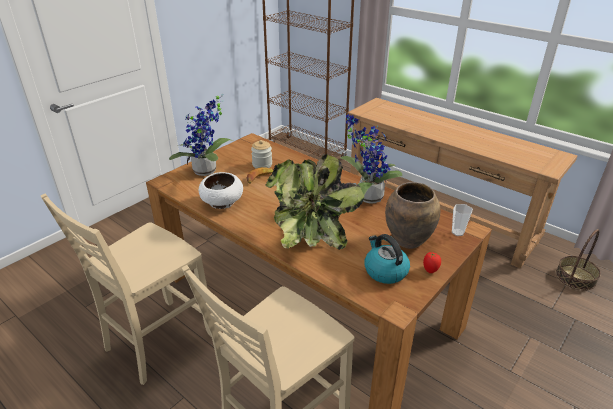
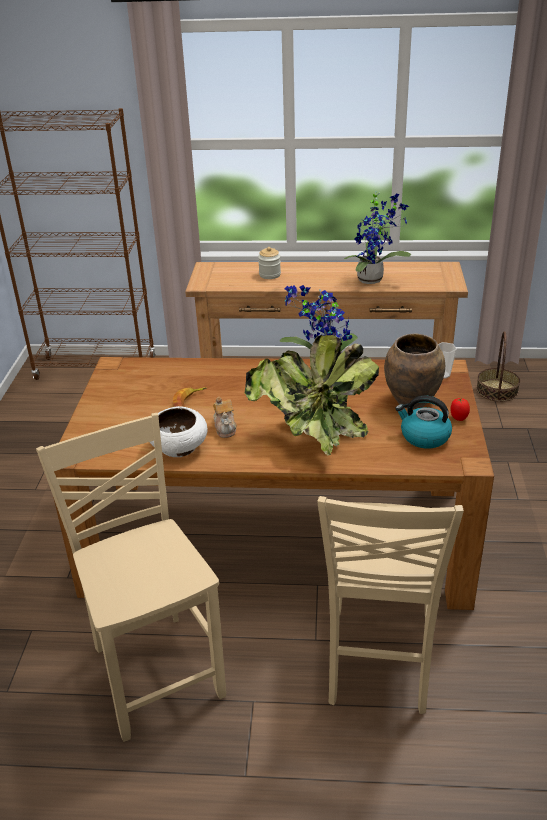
camera: 35 degrees left, 0 degrees up
(157, 342) = (155, 670): beige chair -> beige chair turned 150 degrees clockwise
(207, 172) = (111, 423): potted plant -> potted plant (373, 279)
(262, 165) = (167, 388): jar -> jar (269, 275)
(262, 202) = (225, 428): none -> teapot

